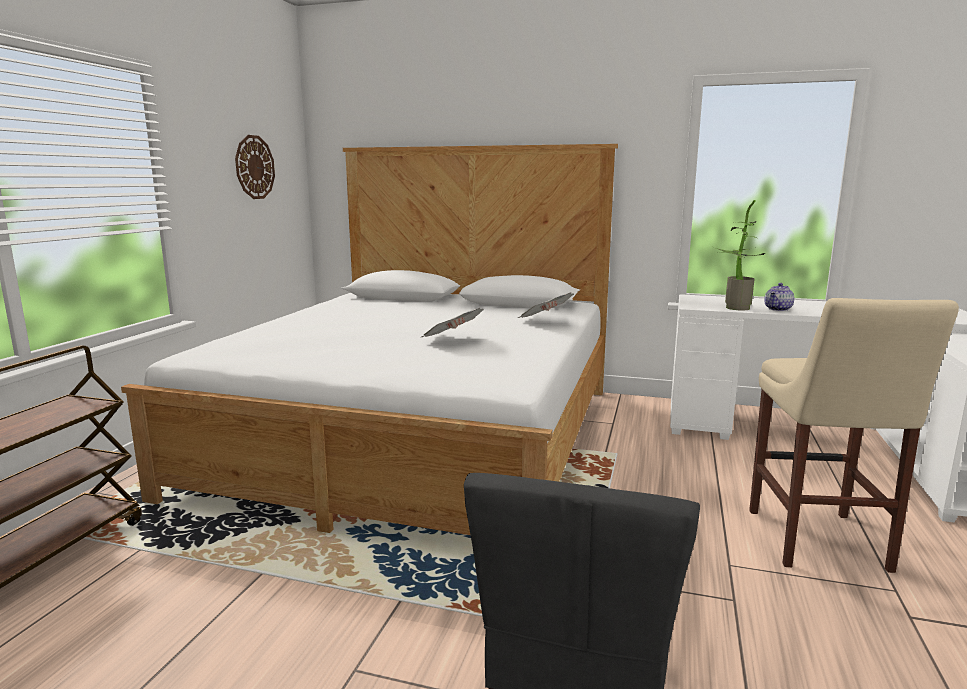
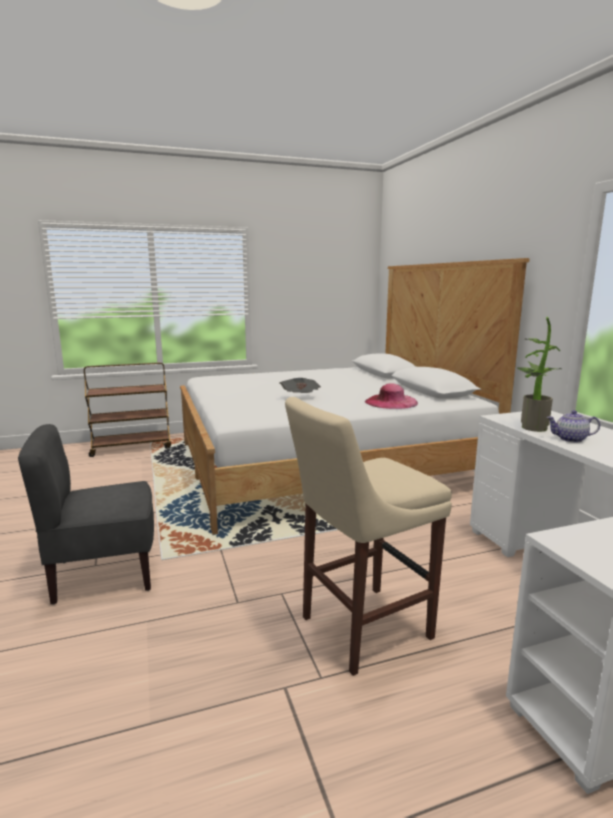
camera: 55 degrees right, 0 degrees up
(254, 167) = (324, 280): wall clock -> none
(545, 320) = (391, 402): newspaper -> pink hat

